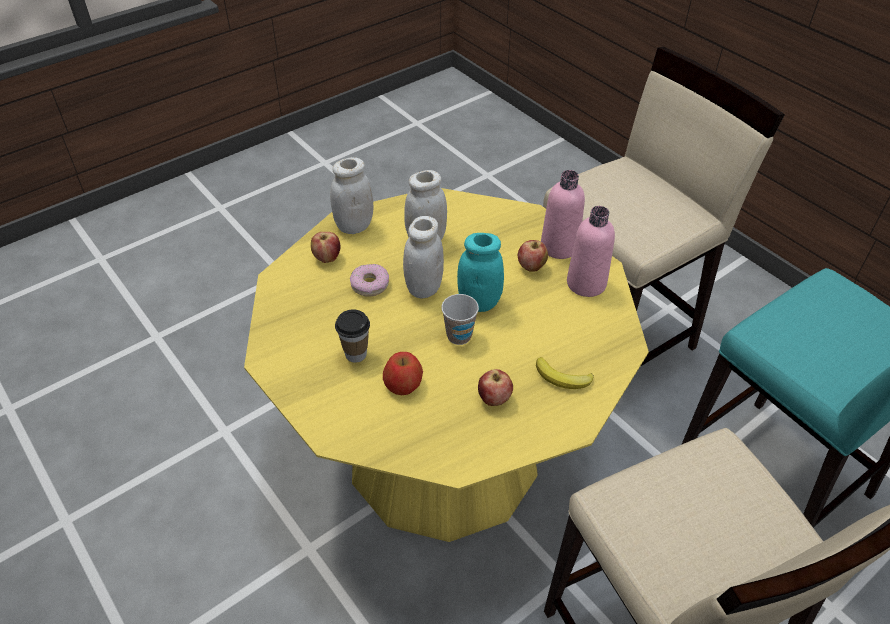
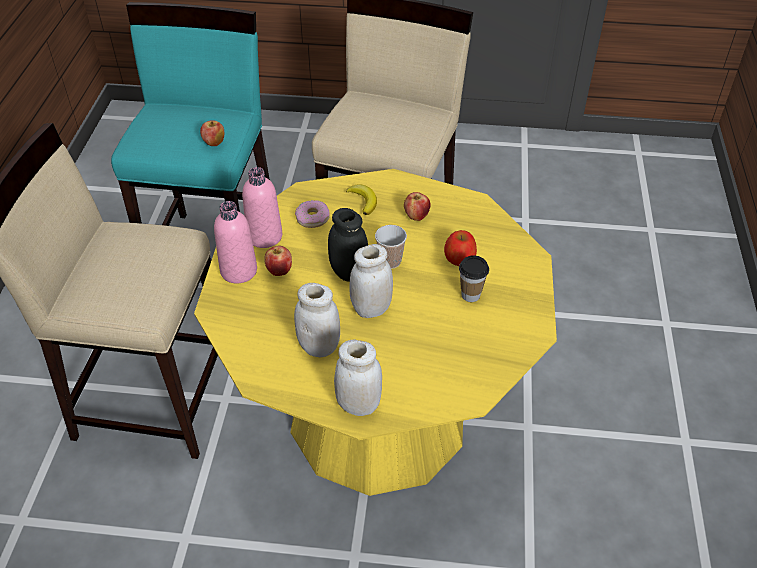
camera: 135 degrees left, 0 degrees up
(327, 258) = (414, 388): apple -> apple (214, 143)
(370, 284) = (406, 339): donut -> donut (312, 218)
(479, 302) = (348, 272): turquoise jar -> black jar

